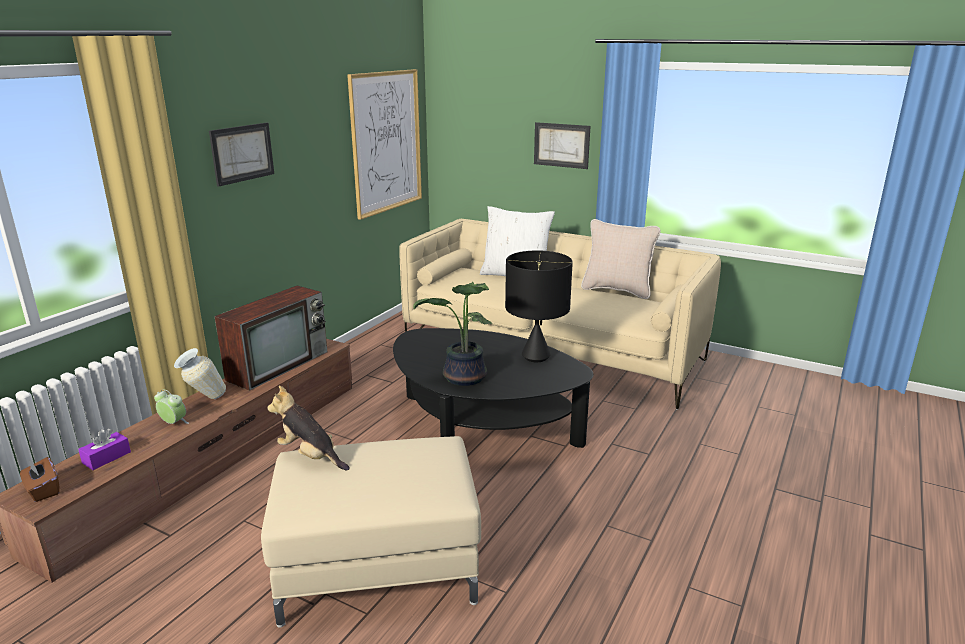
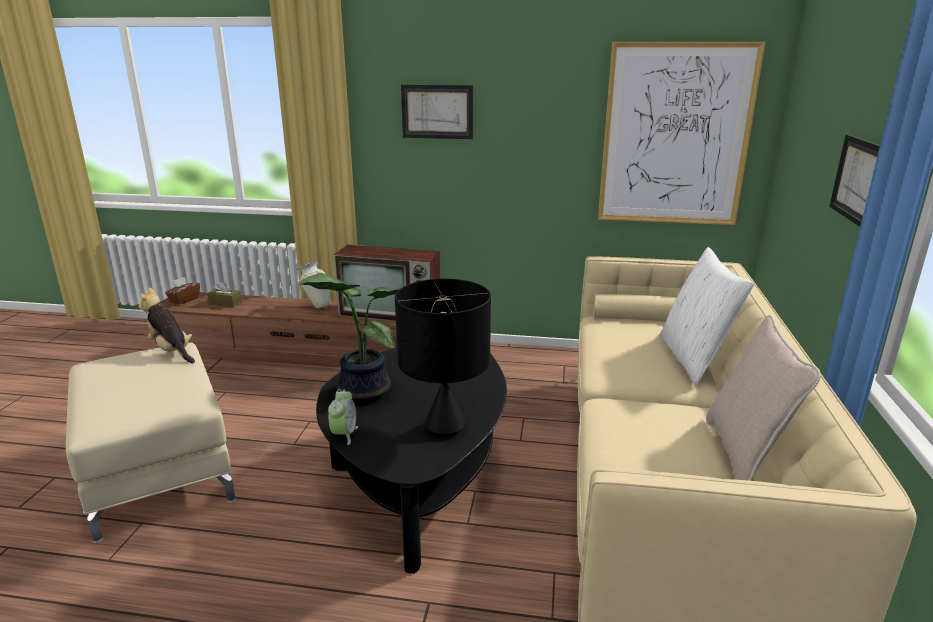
camera: 70 degrees right, 0 degrees up
(106, 457) = (225, 303): purple tissue box -> brown tissue box
(173, 423) = (276, 307): alarm clock -> alarm clock (344, 434)
(310, 456) = (171, 351): plush toy -> plush toy turned 60 degrees counterclockwise

